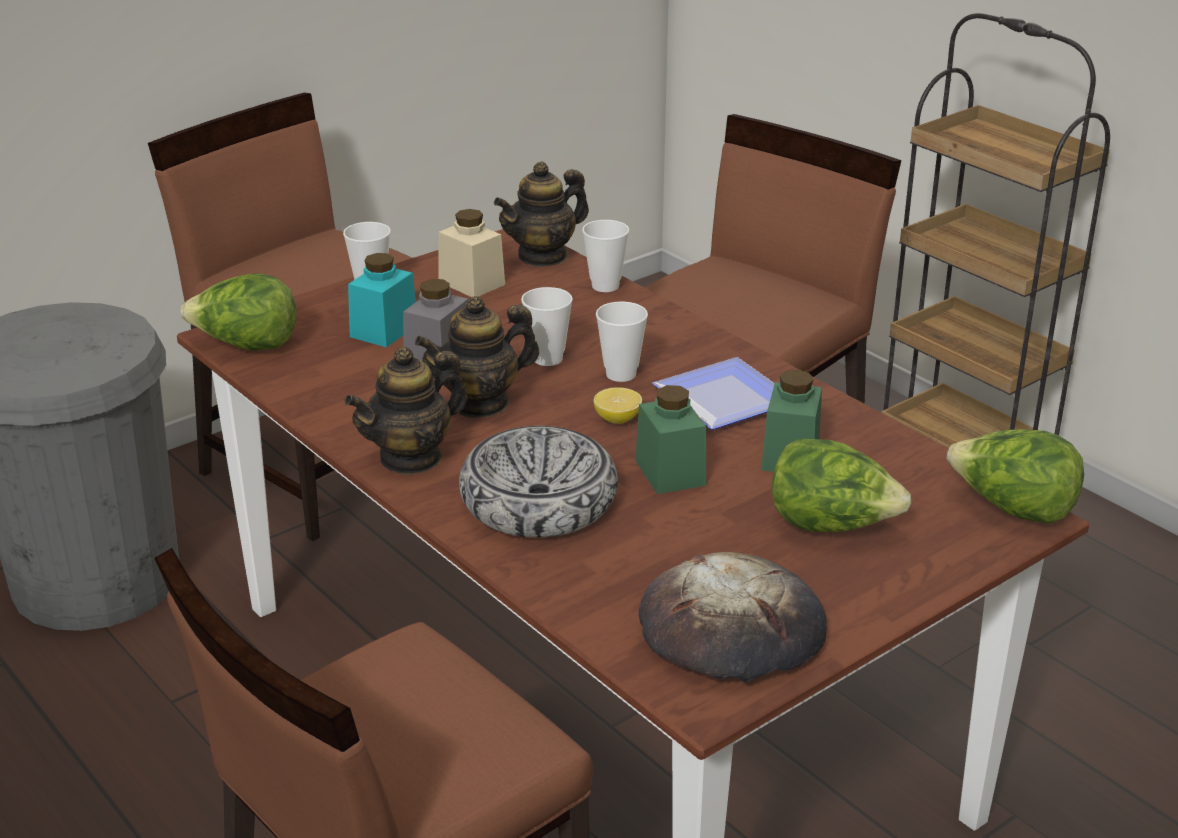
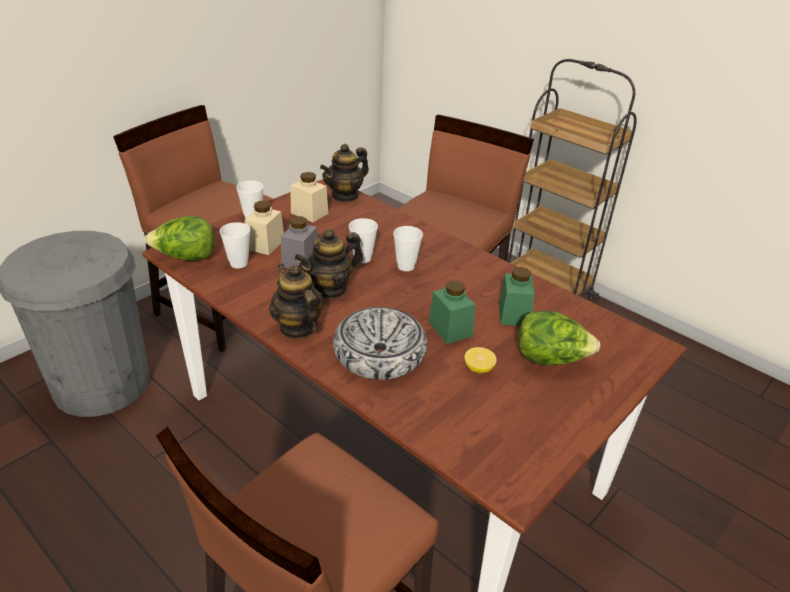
camera: 10 degrees left, 5 degrees up
(384, 330) = (265, 244): turquoise jar -> beige jar
(411, 457) = (298, 327): teapot -> teapot turned 105 degrees clockwise
(605, 286) = (383, 212): cup -> cup (238, 263)
(617, 419) = (411, 295): lemon -> lemon (478, 369)
(725, 396) = (467, 277): plate -> none
(732, 630) = (516, 436): bread -> none
(1012, 510) = (643, 342): lettuce -> none

